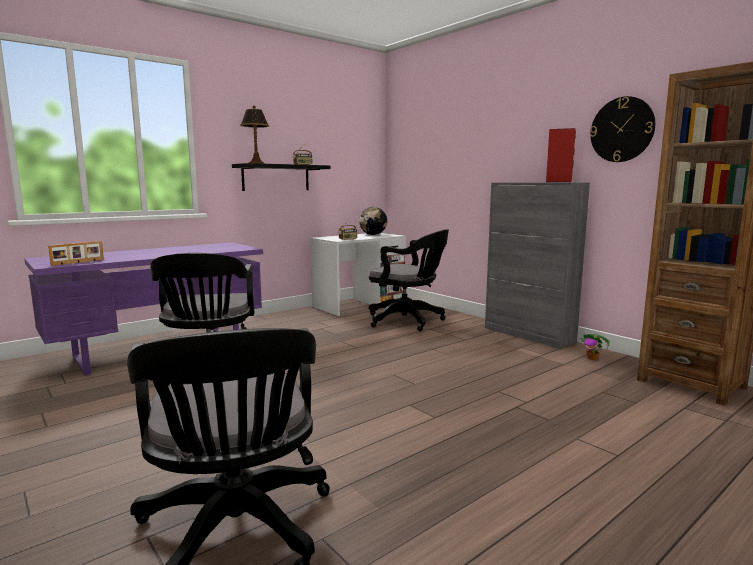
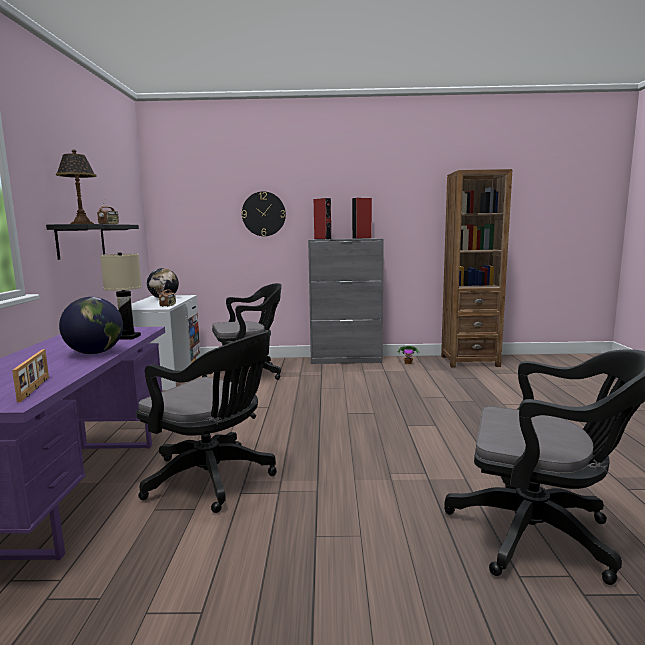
camera: 50 degrees left, 0 degrees up
(167, 254) = (95, 353): none -> globe
(217, 250) = (128, 337): none -> beige table lamp
(513, 182) = (322, 239): none -> red speaker
(622, 129) = (400, 201): wall clock -> wall clock (263, 214)

